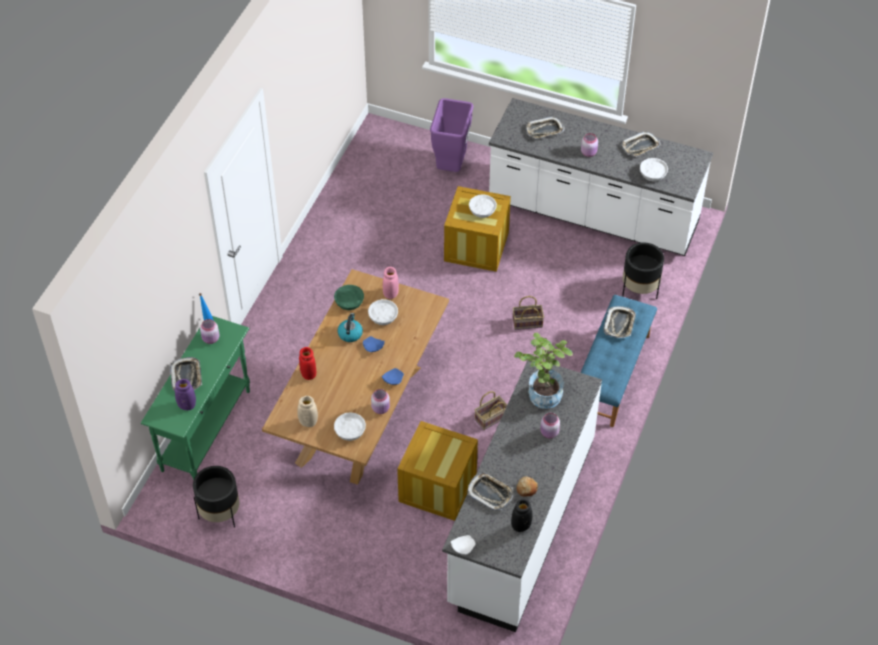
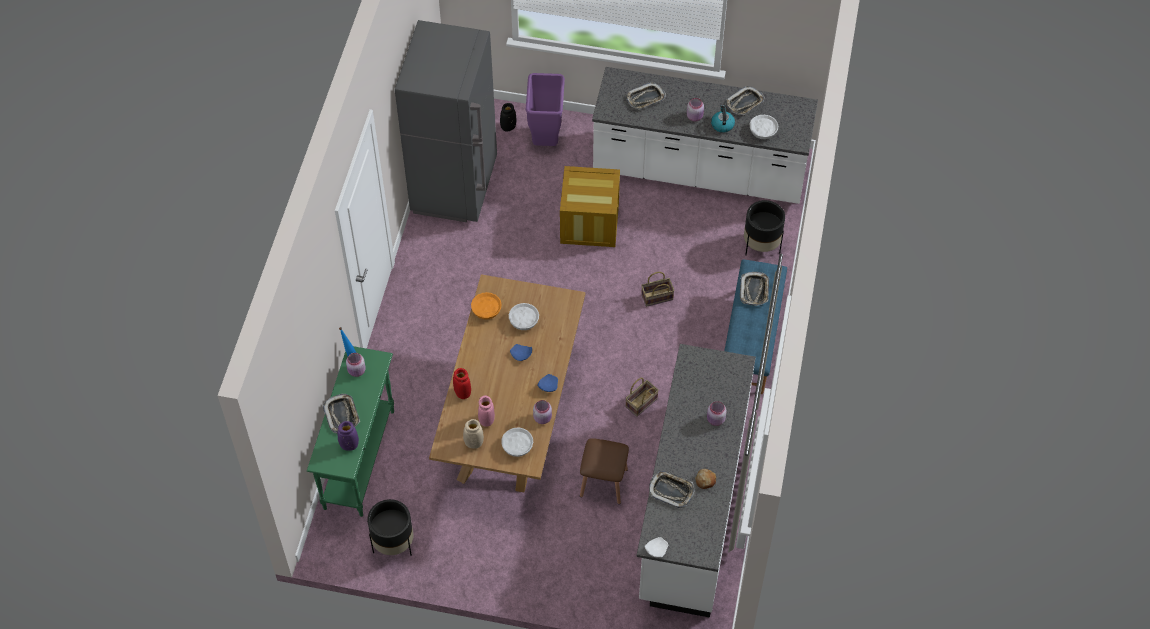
camera: 10 degrees left, 5 degrees up
(349, 302) = (486, 310): green bowl -> orange bowl
(350, 333) = (495, 344): kettle -> kettle (722, 124)
(355, 197) = (455, 186): none -> grey fridge
(391, 294) = (526, 295): pink vase -> pink vase (487, 420)
(437, 487) = (603, 482): crate -> brown stool
(482, 210) = (594, 189): white bowl -> none
(521, 525) = (707, 519): black vase -> black vase (508, 127)
(542, 392) = (700, 378): potted plant -> none

